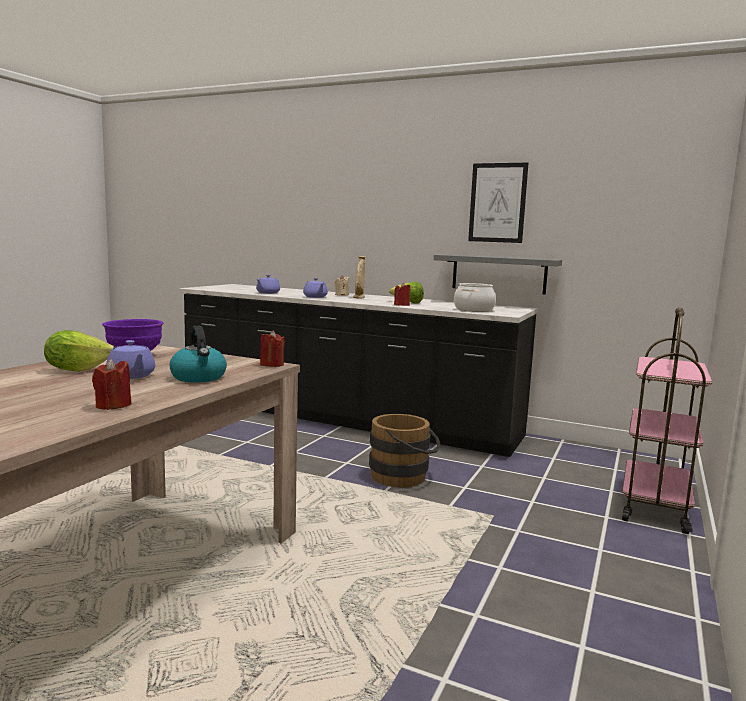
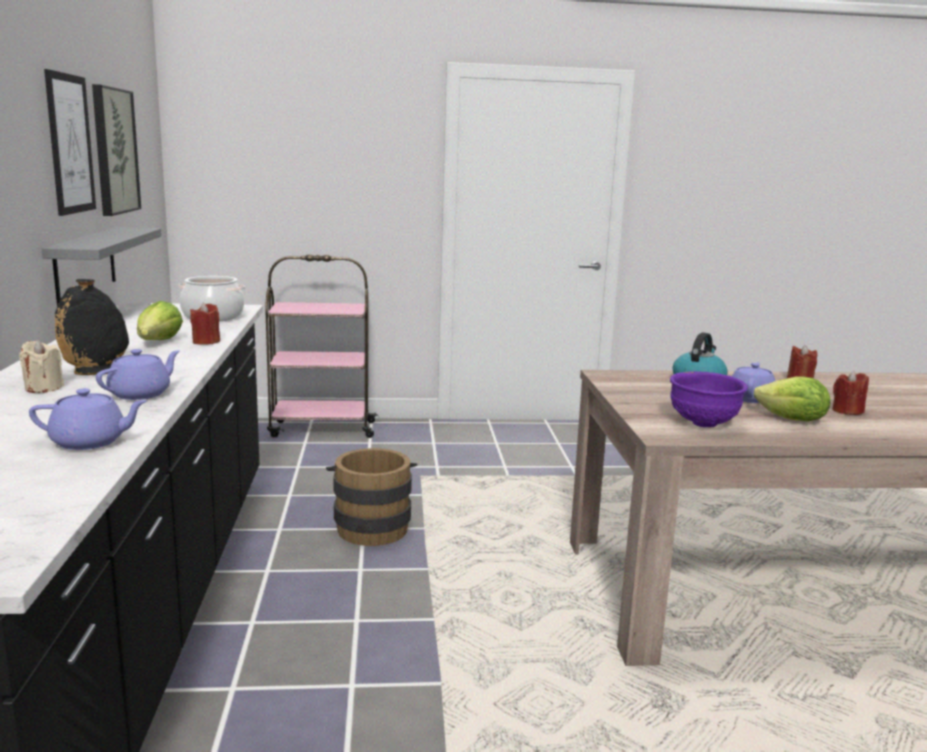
camera: 120 degrees left, 5 degrees up
(272, 364) = (605, 375): red candle -> red candle (847, 411)
(359, 297) = (95, 372): beige vase -> black vase
(576, 208) = (114, 151): none -> picture

